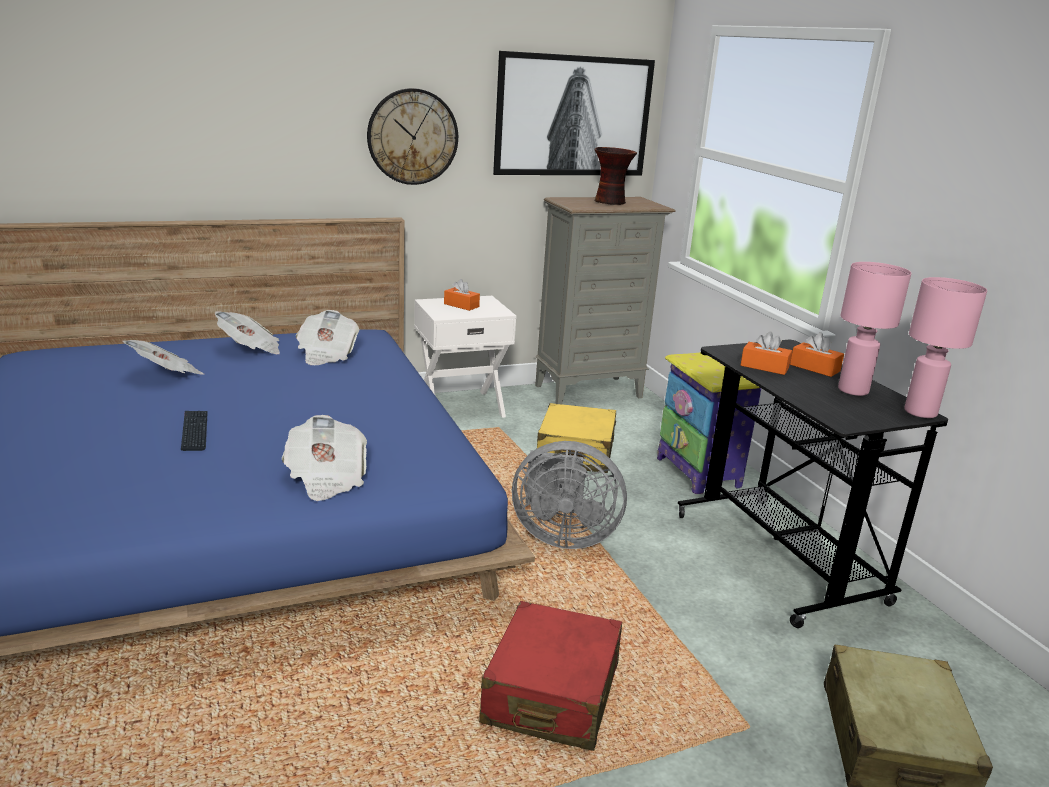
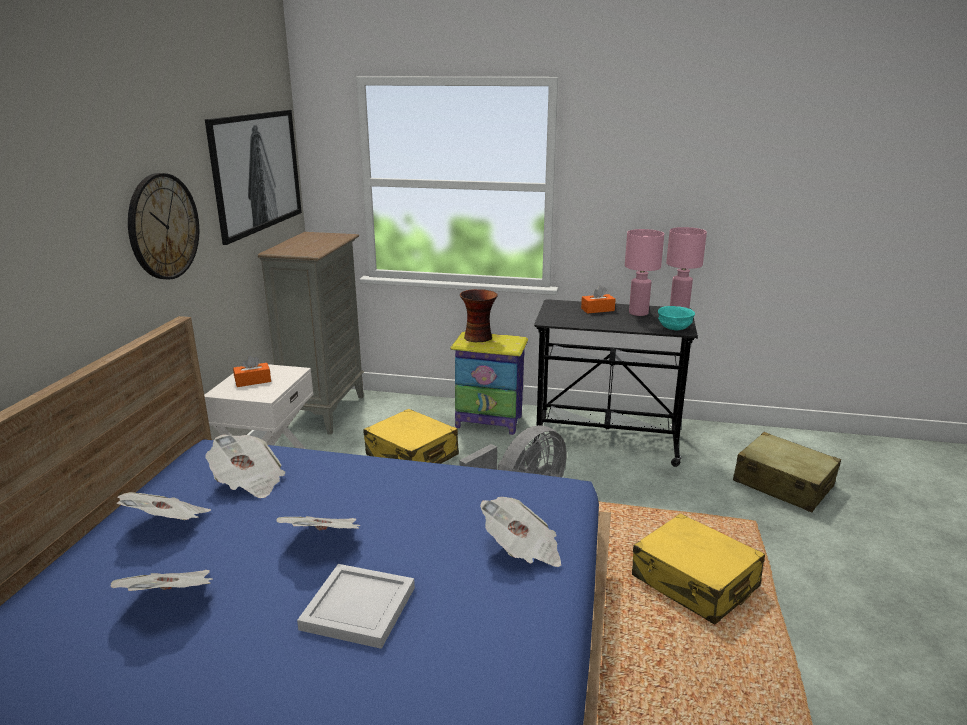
camera: 55 degrees left, 0 degrees up
(195, 431) = (358, 607): keyboard -> white tray
(271, 399) = (324, 540): none -> newspaper
(551, 694) = (694, 582): red suitcase -> yellow suitcase
(611, 202) = (310, 242): vase -> vase (479, 337)
(764, 367) = (585, 320): orange tissue box -> none
(844, 417) = (675, 327): none -> turquoise bowl

